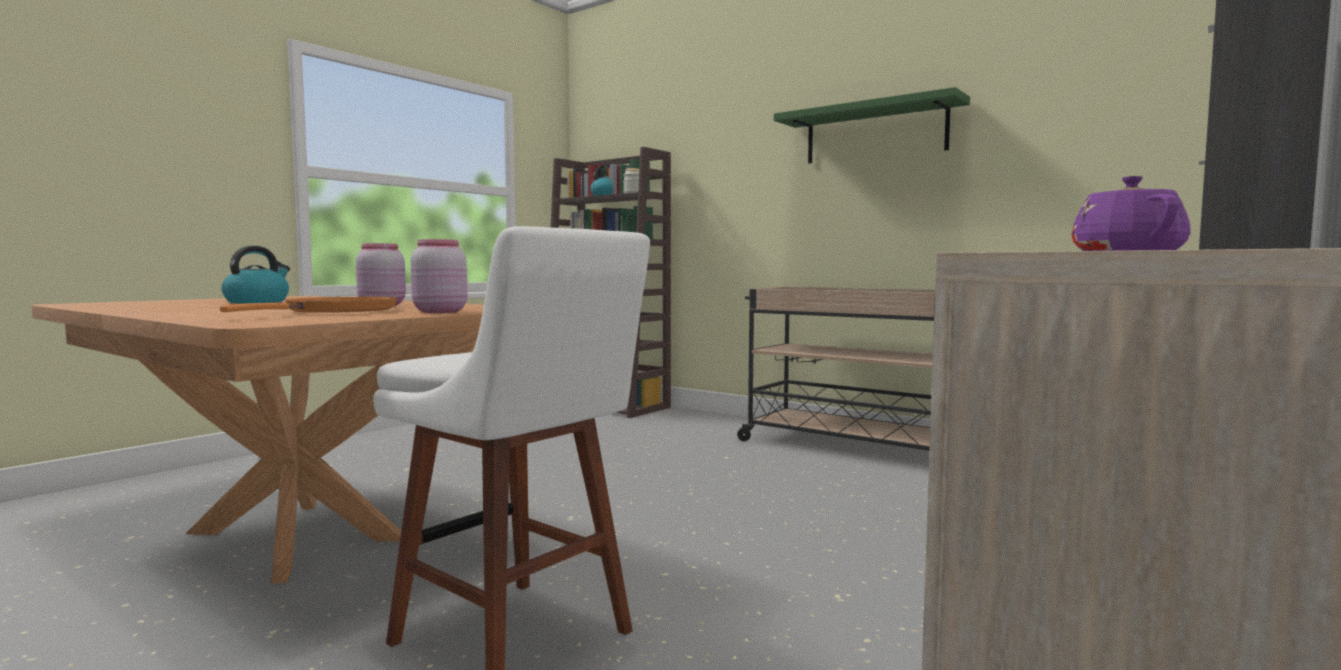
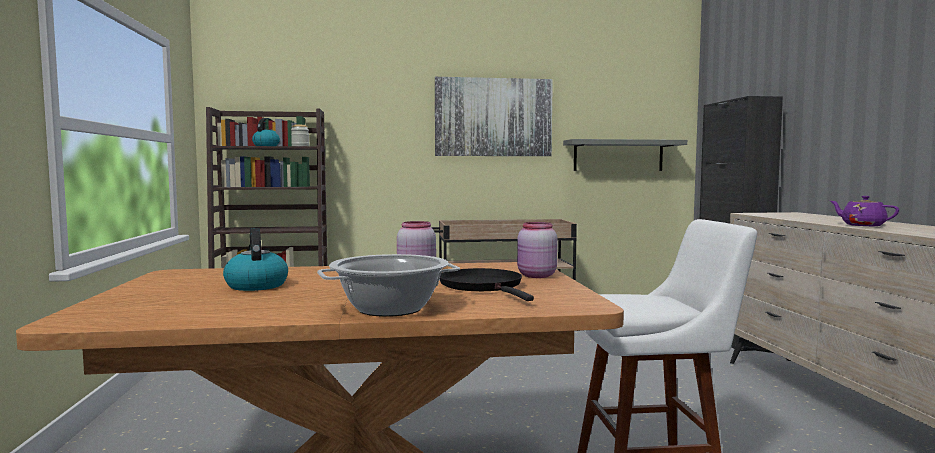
camera: 45 degrees left, 0 degrees up
(175, 312) = (389, 309): none -> cooking pot
(336, 312) = (483, 286): orange frying pan -> black frying pan
(875, 133) = (493, 117): green shelf -> picture
(1103, 176) = (618, 155): none -> grey shelf

